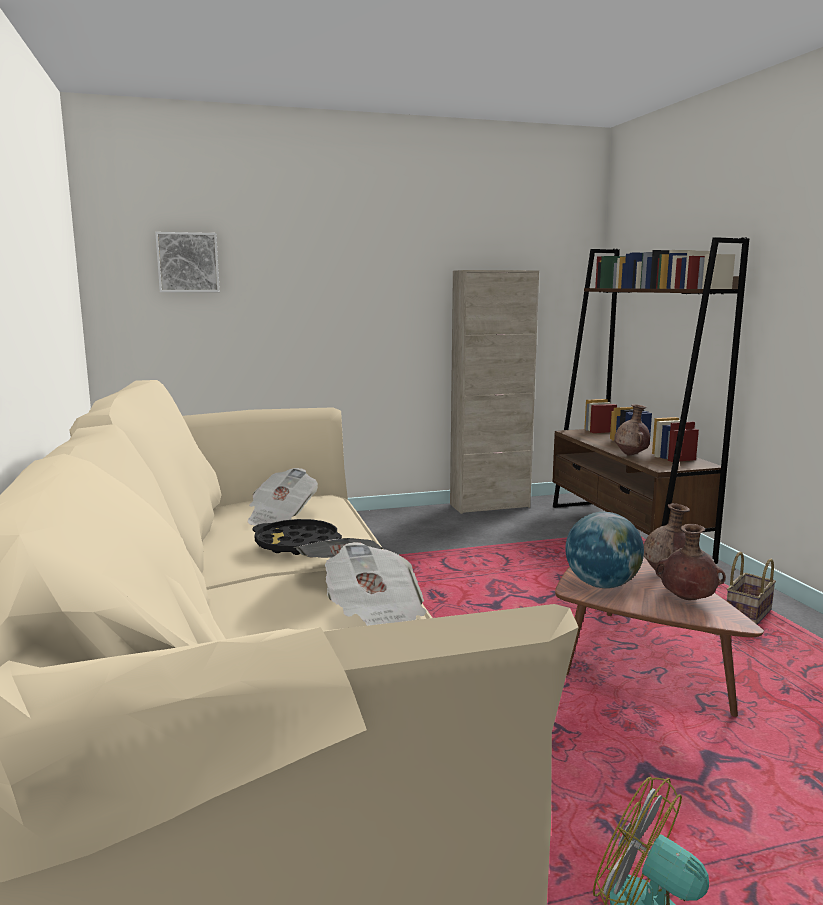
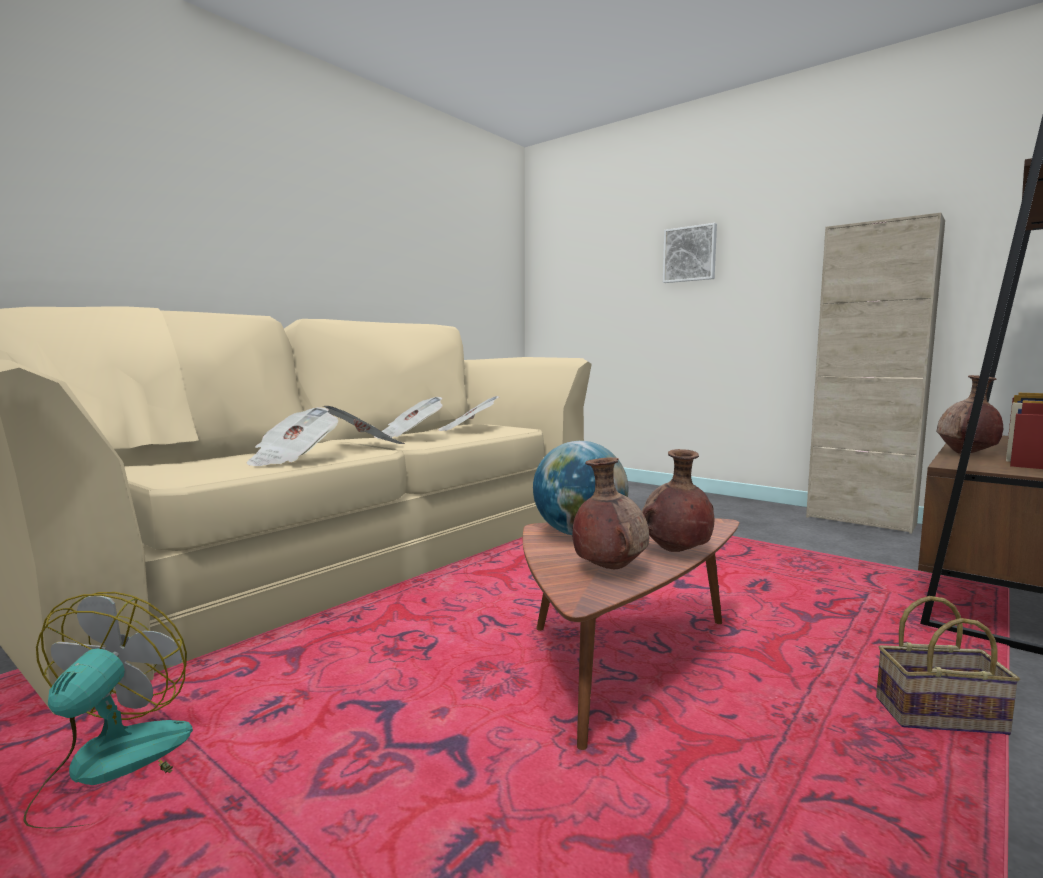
camera: 55 degrees right, 5 degrees down
(188, 262) = (588, 257): picture -> picture (690, 254)
(296, 544) = (409, 436): black tray -> newspaper

